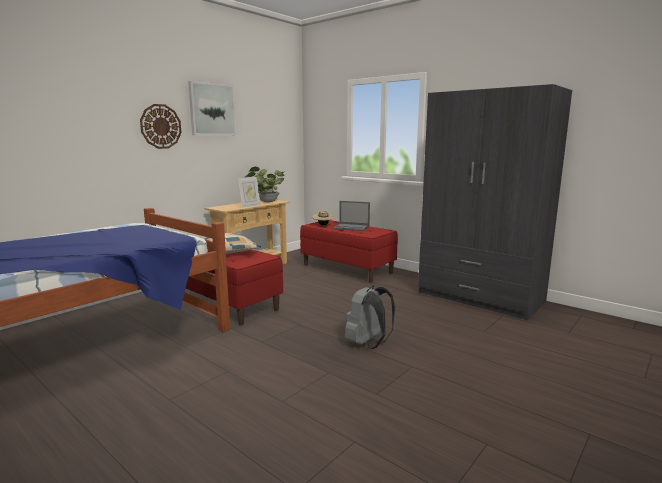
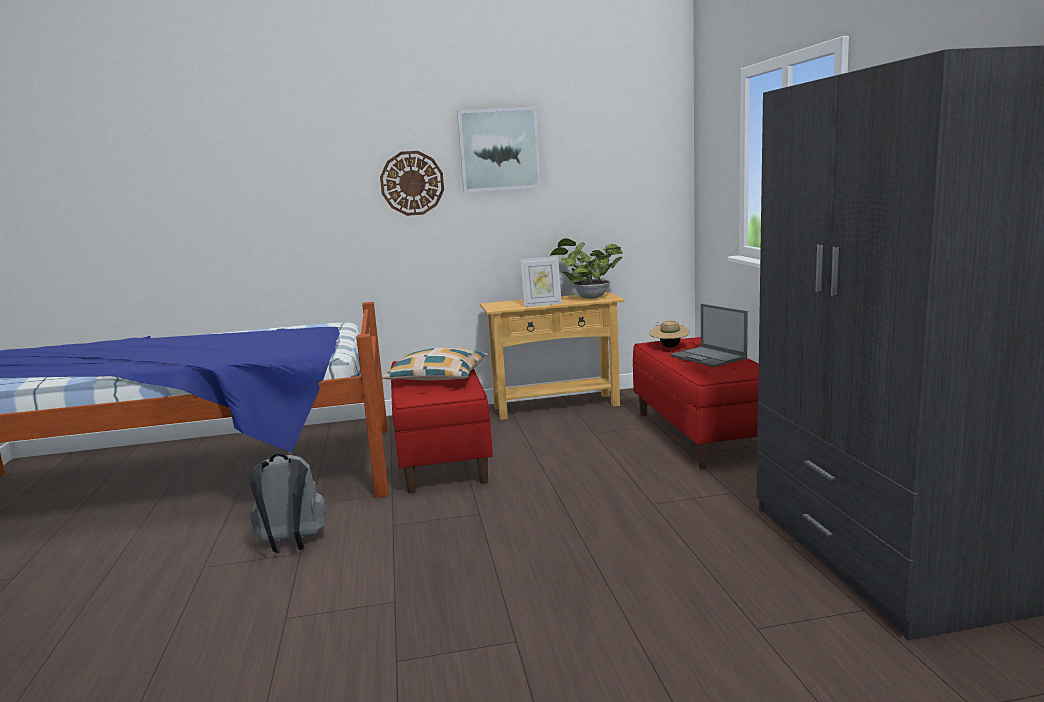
camera: 40 degrees right, 0 degrees up
(368, 344) = (516, 577): grey backpack -> grey backpack (291, 544)

